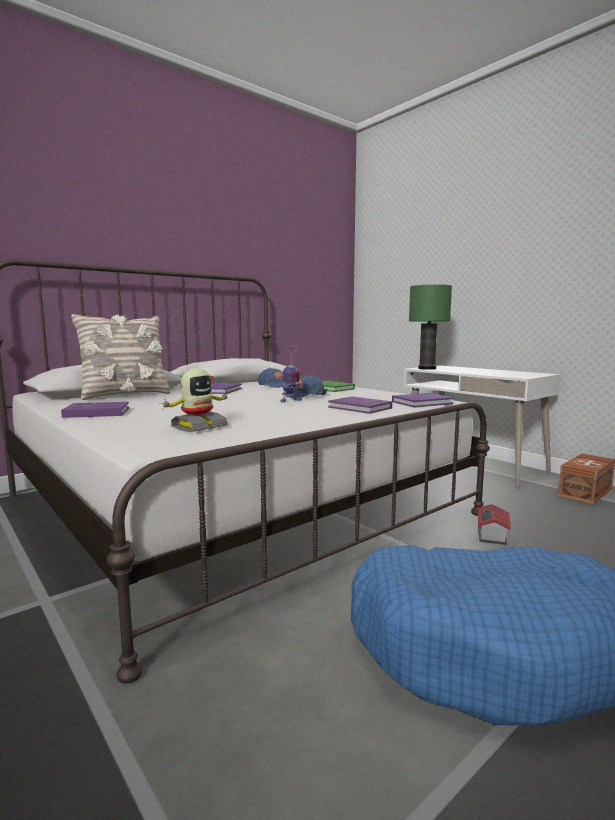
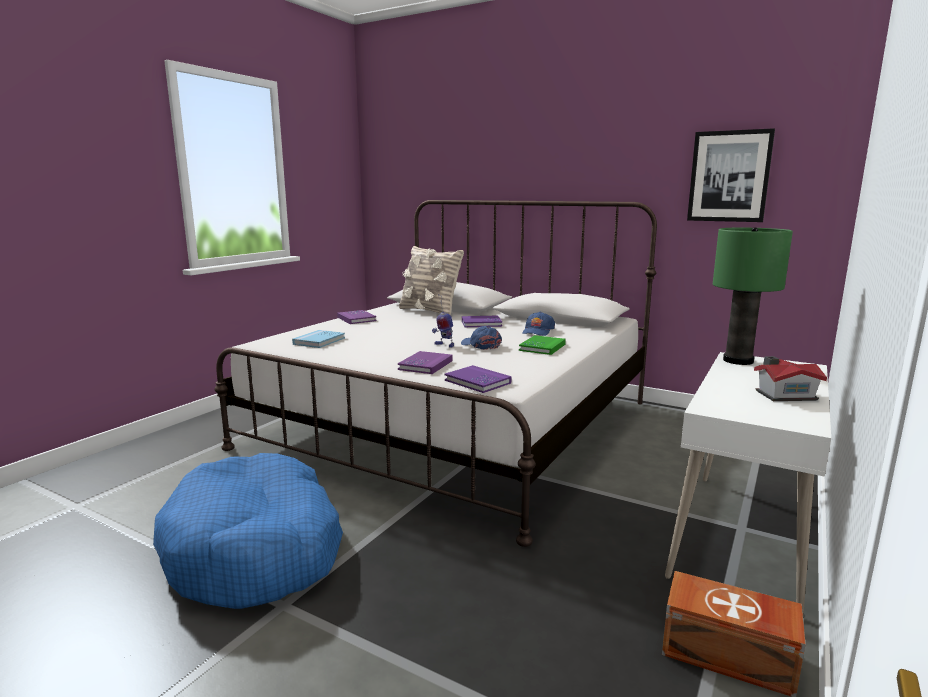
camera: 70 degrees right, 5 degrees up
(198, 427) = (319, 341): toy robot -> blue book
(299, 263) = (729, 176): none -> picture
(490, 536) = (462, 551): toy house -> toy house (783, 395)

